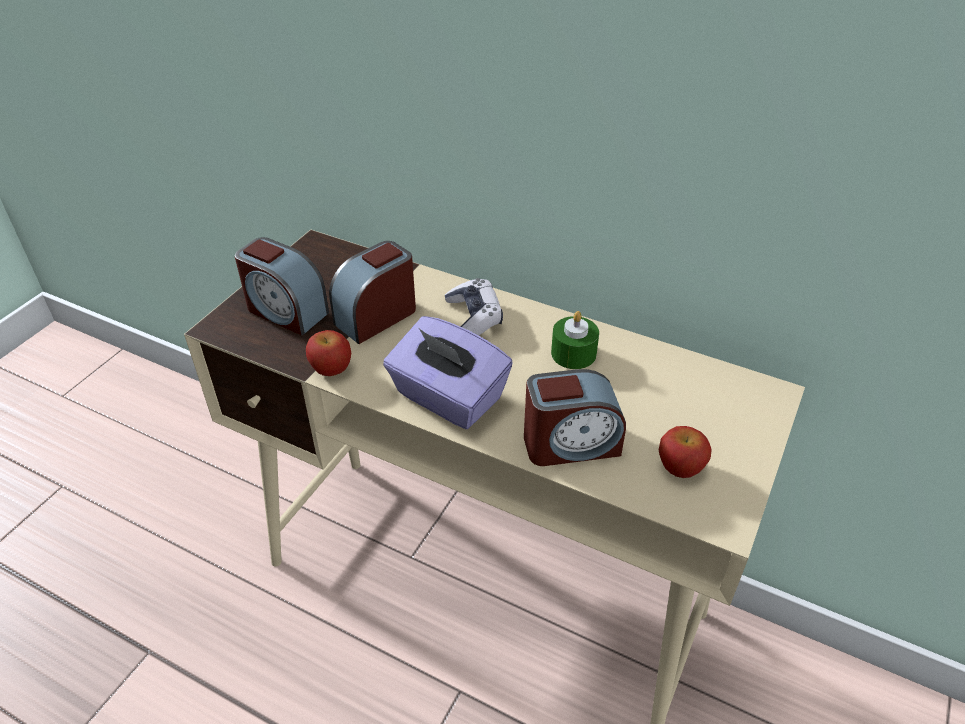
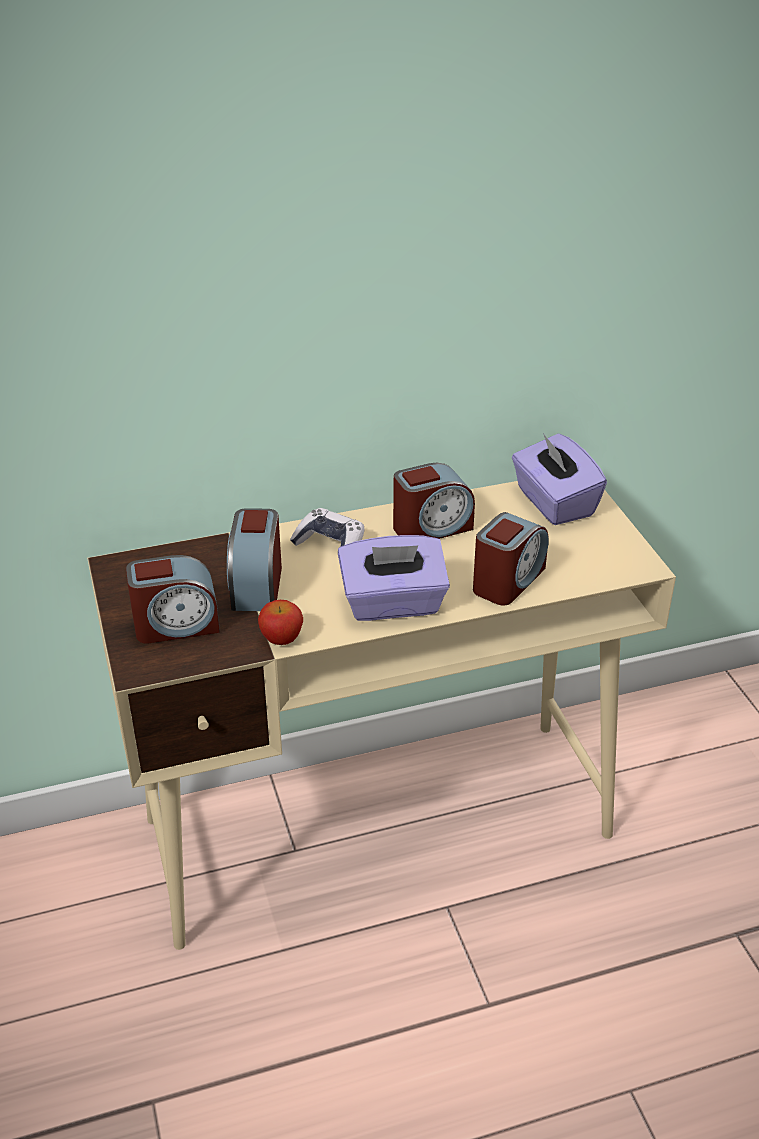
camera: 45 degrees left, 5 degrees down
(573, 353) = (432, 528): green candle -> alarm clock
(680, 468) = (584, 554): apple -> none
(720, 399) = (554, 503): none -> purple tissue box

